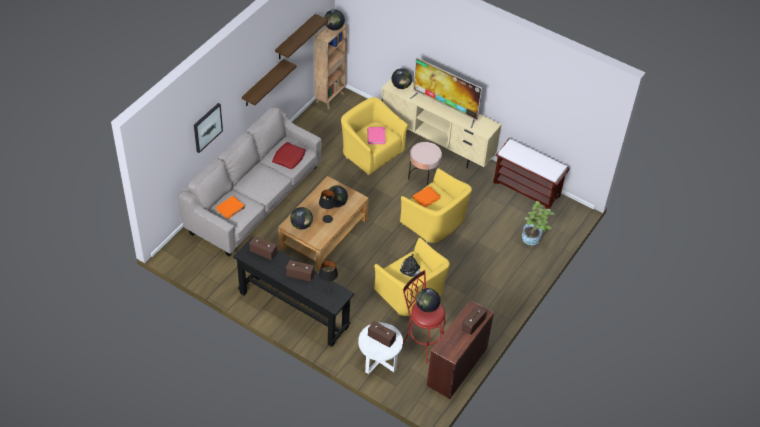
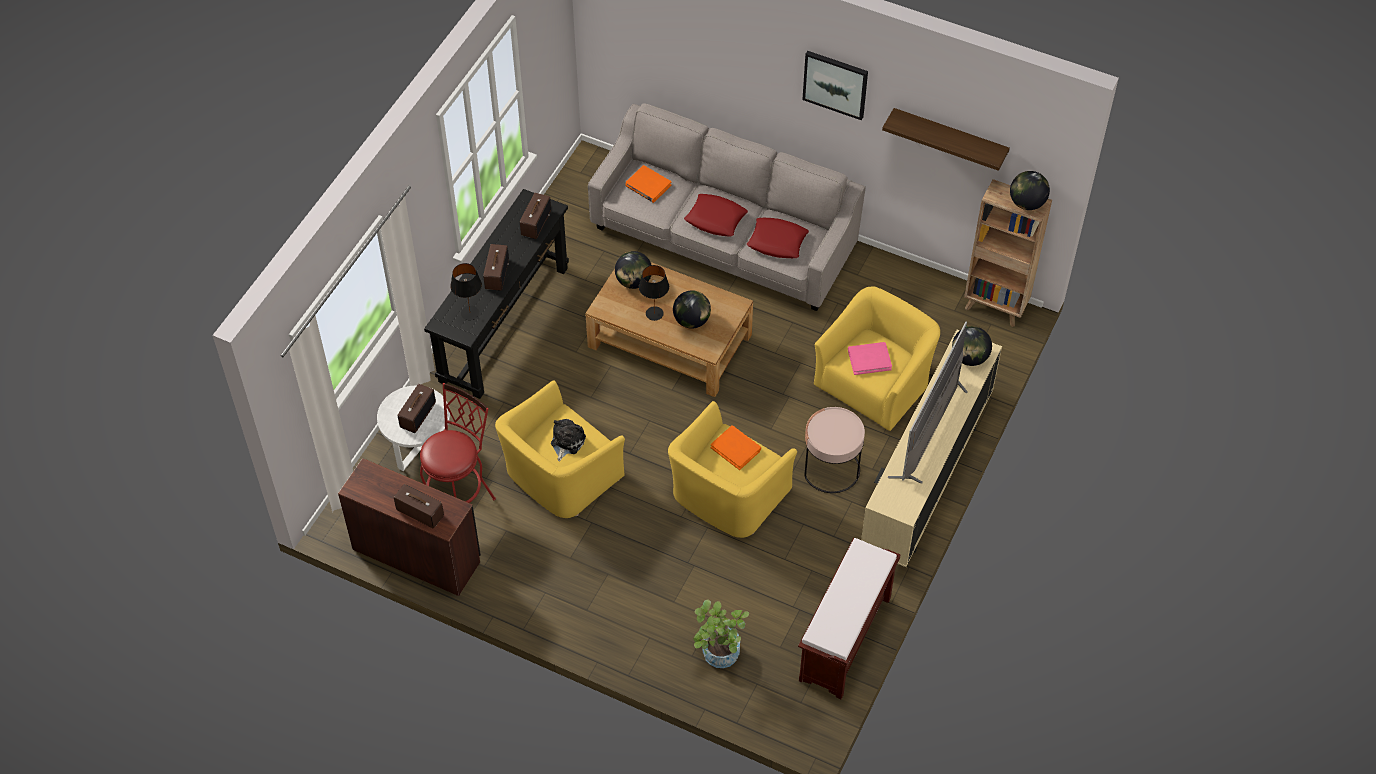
camera: 85 degrees right, 5 degrees up
(207, 127) = (718, 74): picture -> picture (835, 84)
(263, 83) = (855, 133): shelf -> none
(265, 181) = (716, 219): none -> red pillow
(427, 307) = (453, 448): globe -> none

